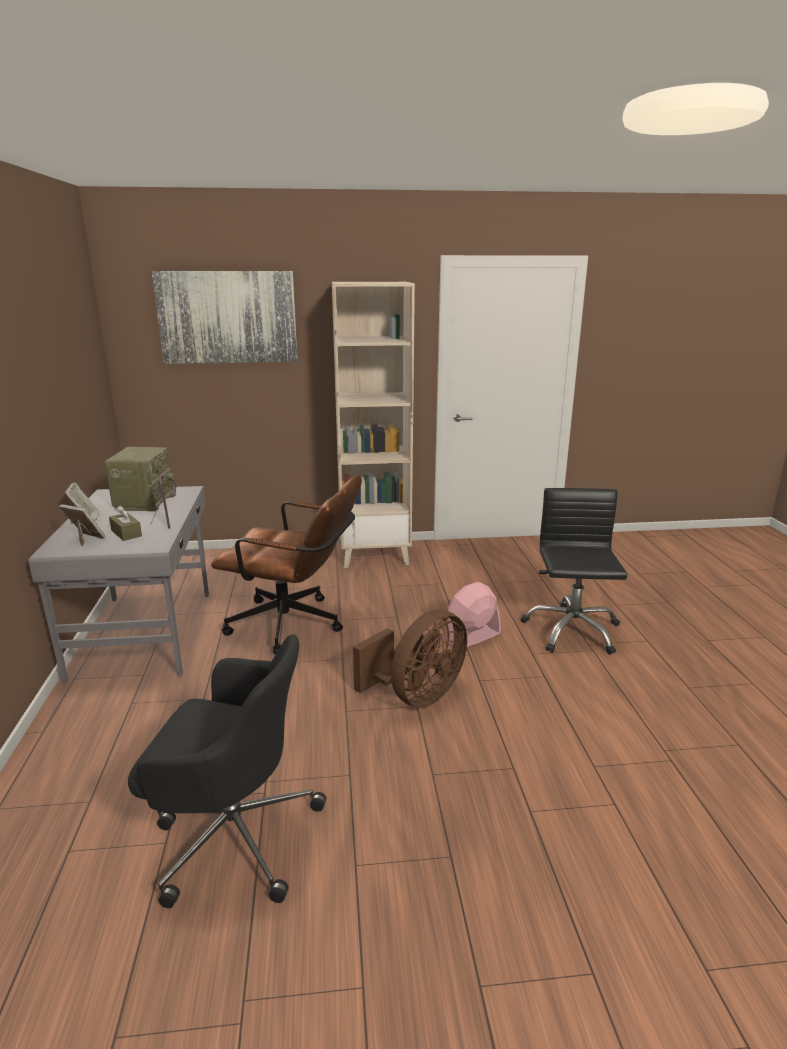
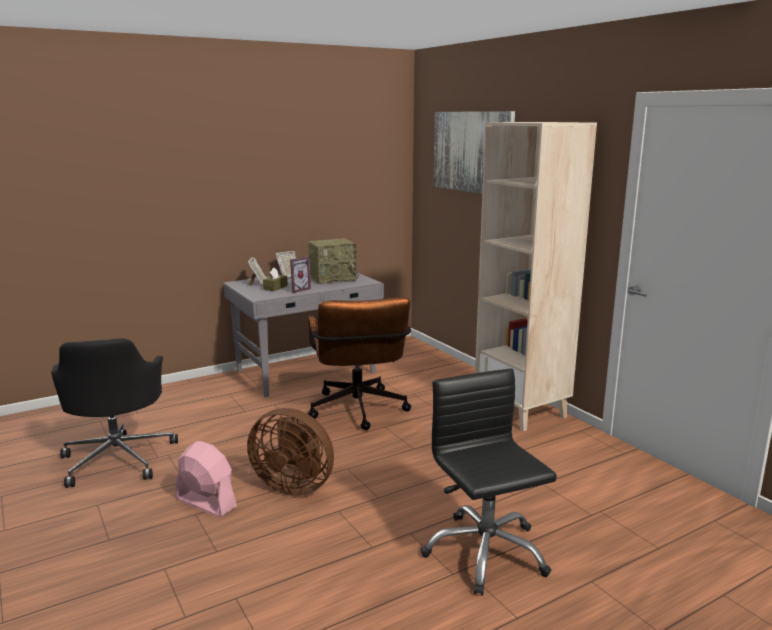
camera: 65 degrees right, 5 degrees down
(472, 637) = (412, 493): pink fan -> pink fan (205, 502)
(571, 630) = (485, 552): black office chair -> black office chair turned 90 degrees counterclockwise

